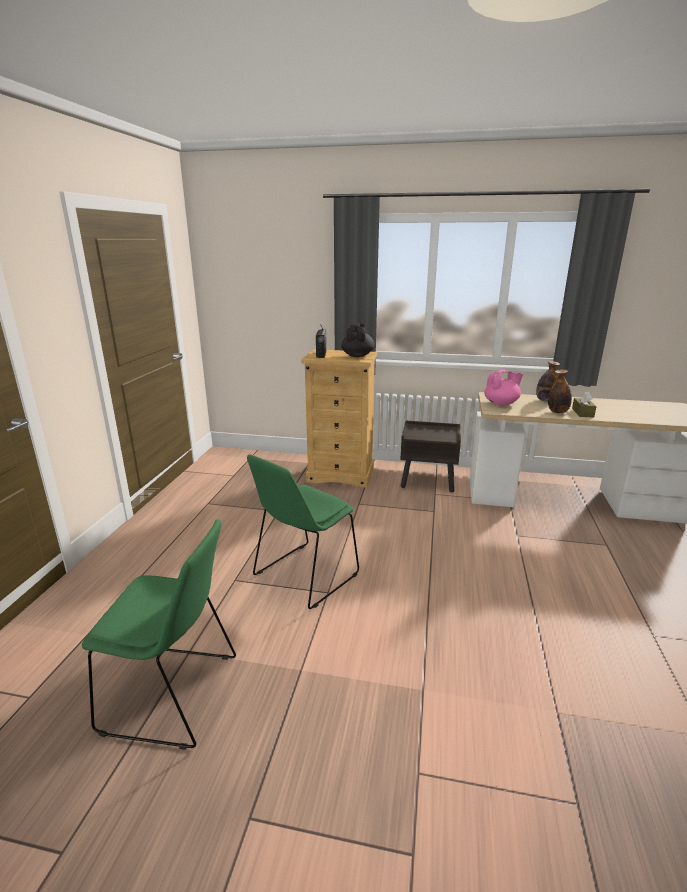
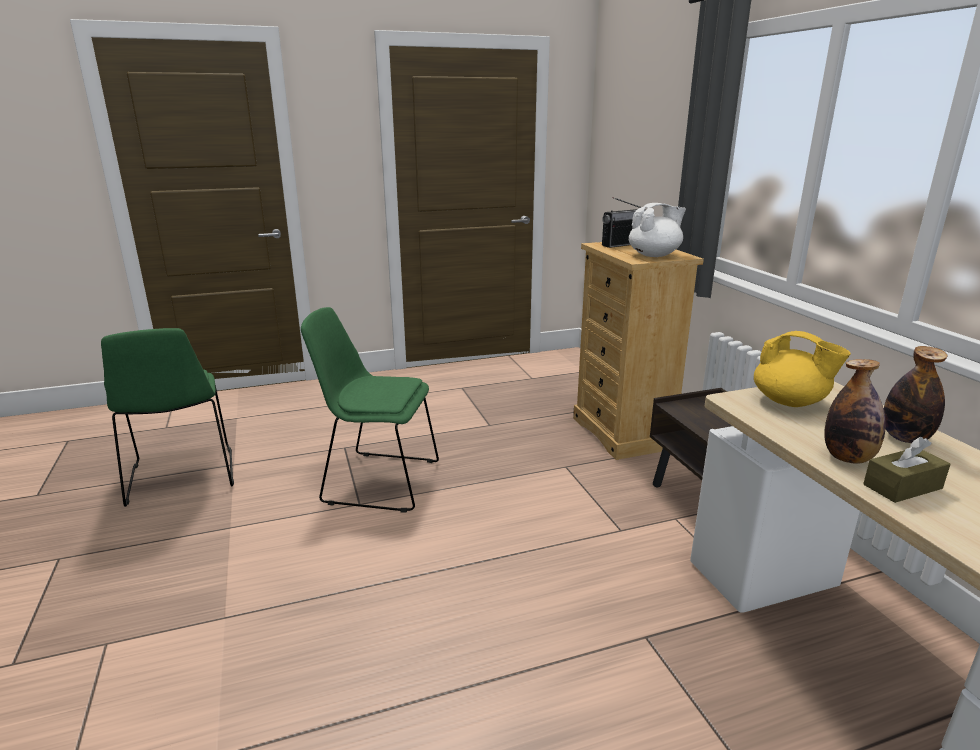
camera: 60 degrees right, 0 degrees up
(357, 355) = (654, 255): black teapot -> white teapot
(501, 403) = (790, 402): pink teapot -> yellow teapot

